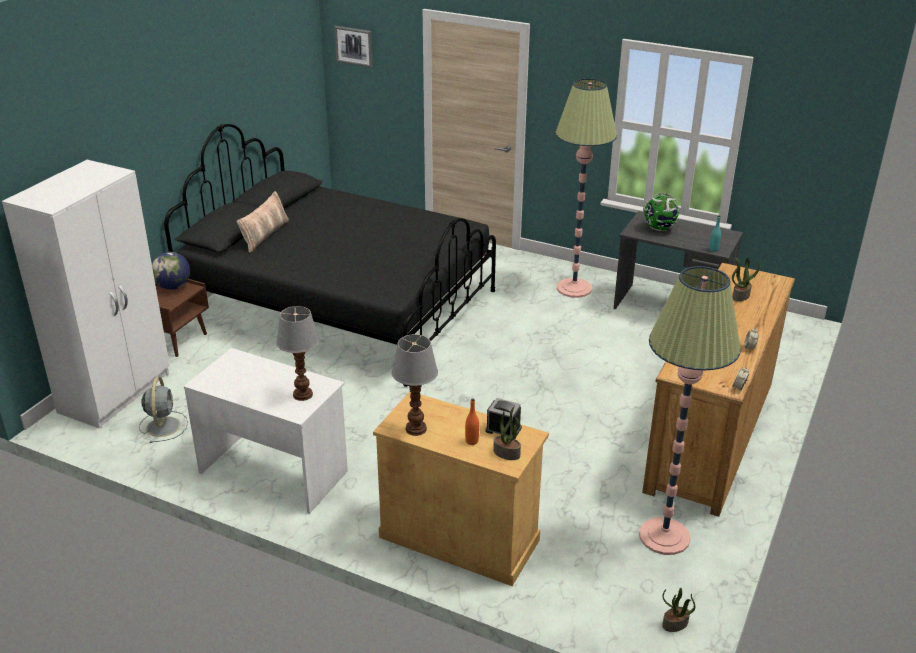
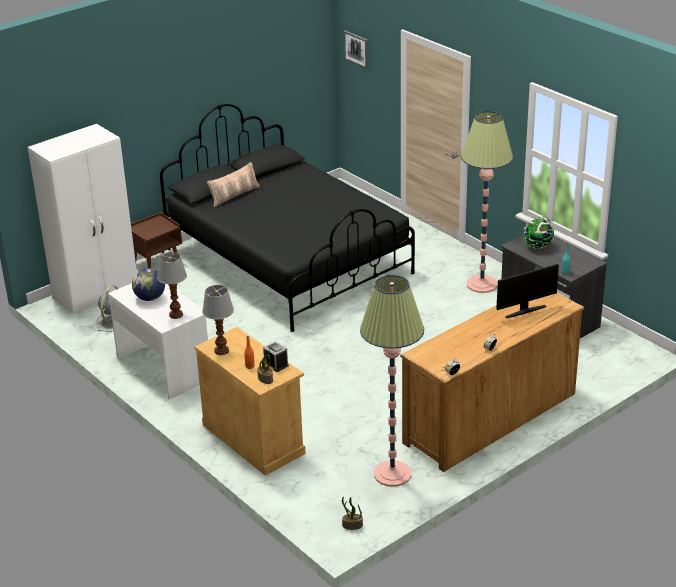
camera: 25 degrees right, 0 degrees up
(173, 287) = (158, 223): globe -> globe (150, 298)
(740, 296) = (525, 311): potted plant -> monitor

